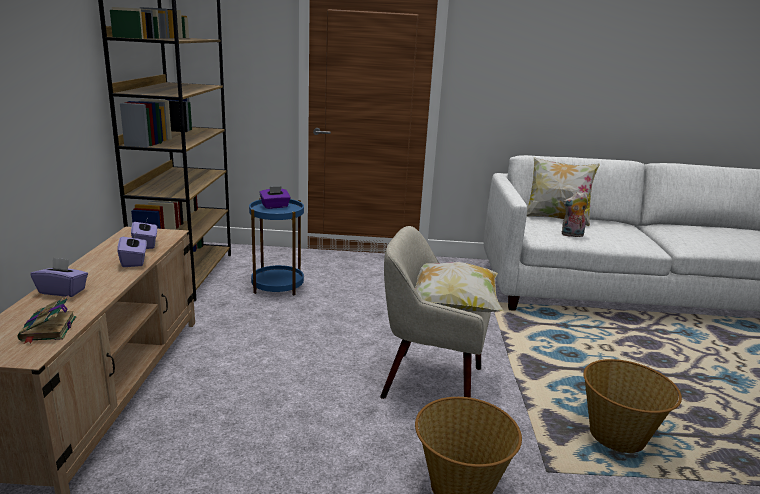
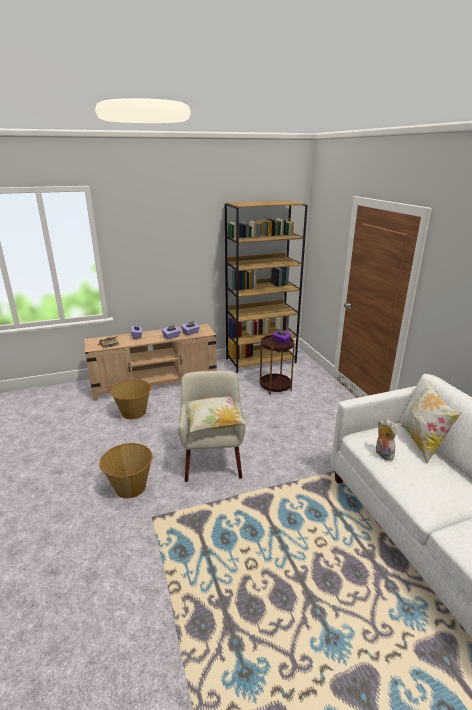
camera: 70 degrees right, 5 degrees up
(277, 286) = (275, 387): blue side table -> brown side table
(618, 436) = (199, 550): basket -> basket (133, 413)

